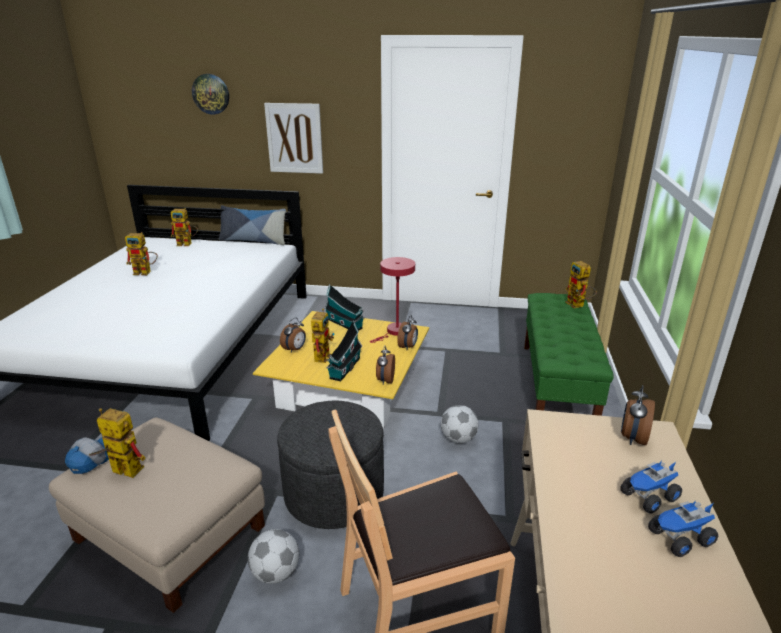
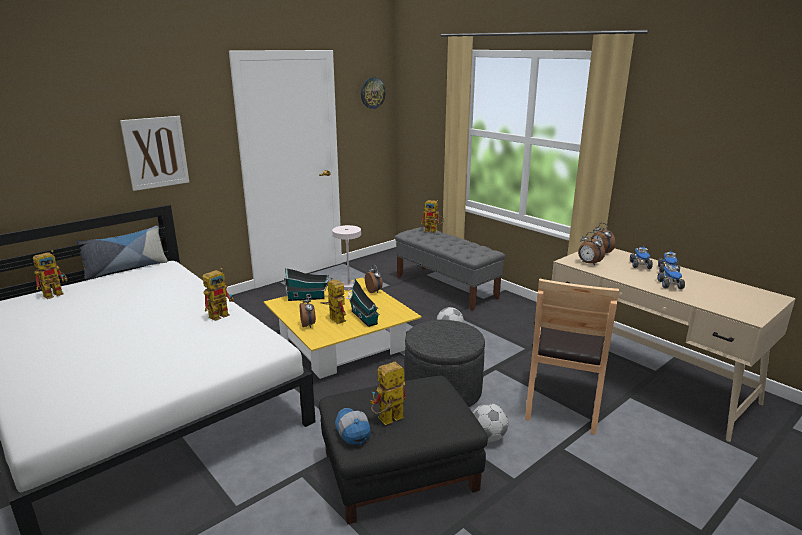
camera: 50 degrees left, 5 degrees down
(146, 272) = (78, 325): toy robot -> toy robot (222, 314)
(168, 533) = (399, 471): beige ottoman -> black ottoman
(211, 94) = (50, 117): wall clock -> wall clock (372, 93)
(385, 380) = (400, 311): alarm clock -> alarm clock (588, 263)
(394, 332) = (349, 288): red table lamp -> white table lamp
(556, 386) = (446, 287): green bench -> grey bench
(608, 561) = (670, 285): none -> toy truck

